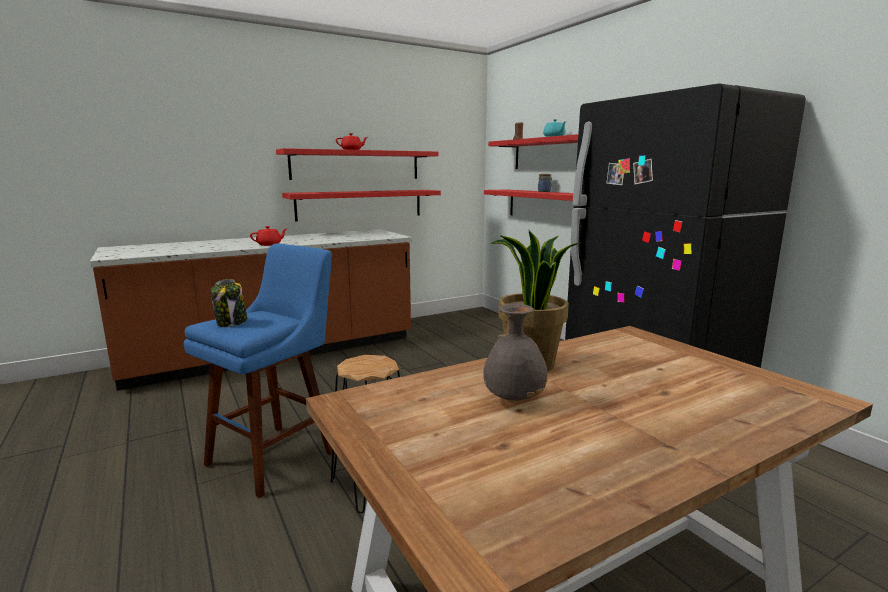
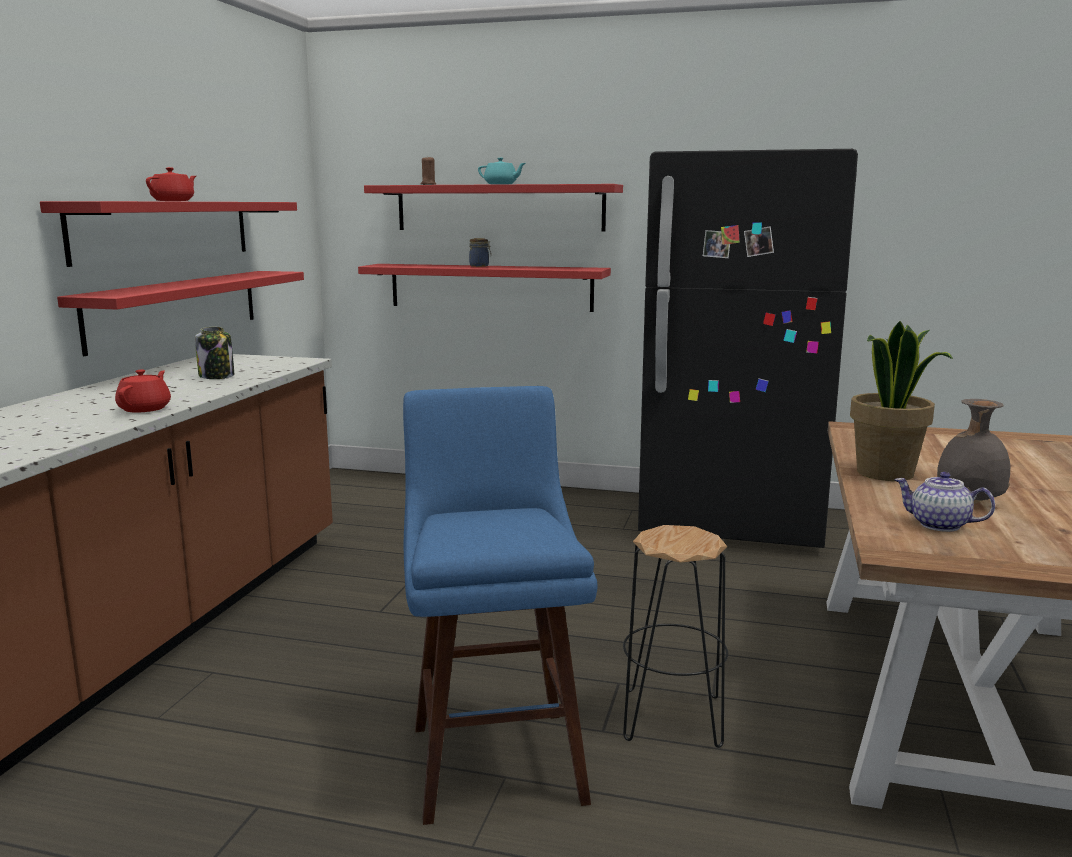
camera: 45 degrees left, 0 degrees up
(232, 323) = (488, 535): jar -> jar (217, 376)
(430, 401) = (938, 525): none -> teapot

